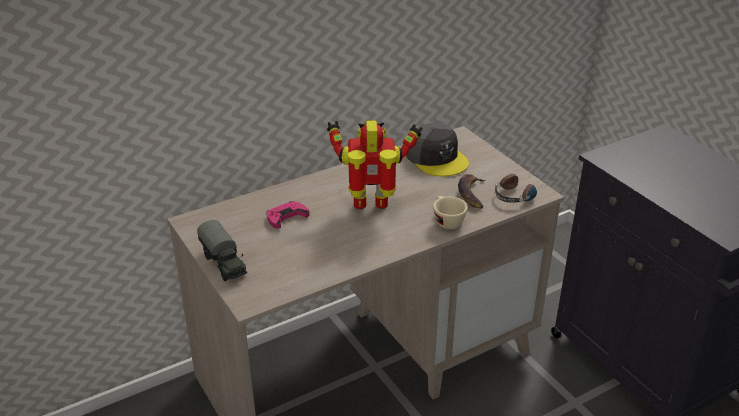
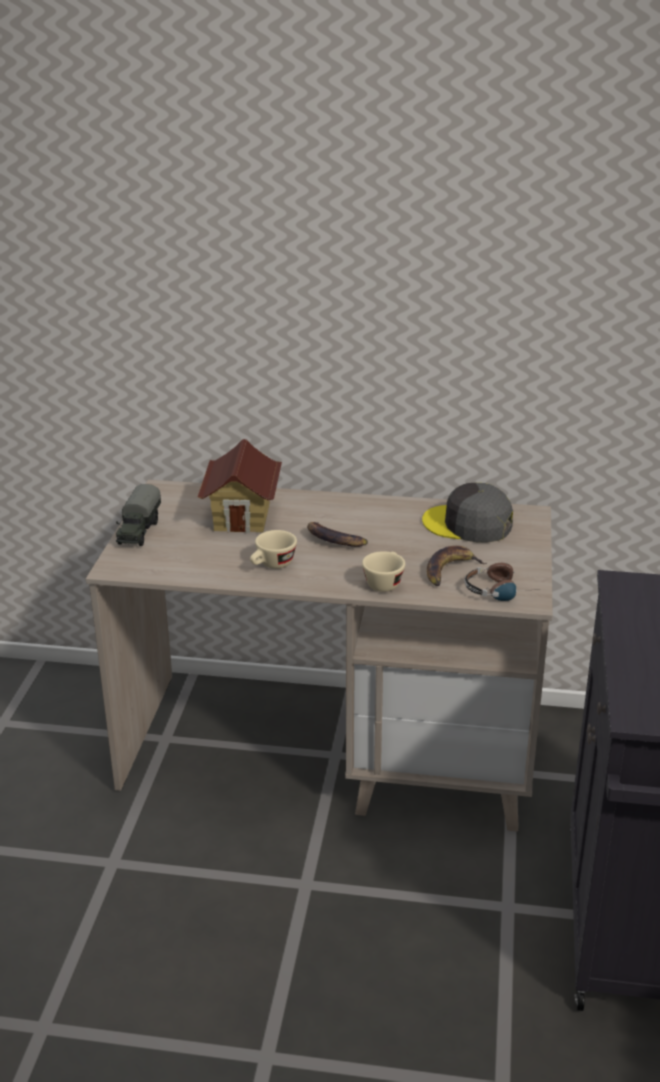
camera: 40 degrees right, 5 degrees down
(286, 217) = (243, 517): pink game controller -> toy house
(360, 243) = (272, 565): none -> beige cup
(372, 206) = (333, 540): toy robot -> banana
(436, 158) = (468, 524): grey cap -> grey cap turned 105 degrees clockwise

